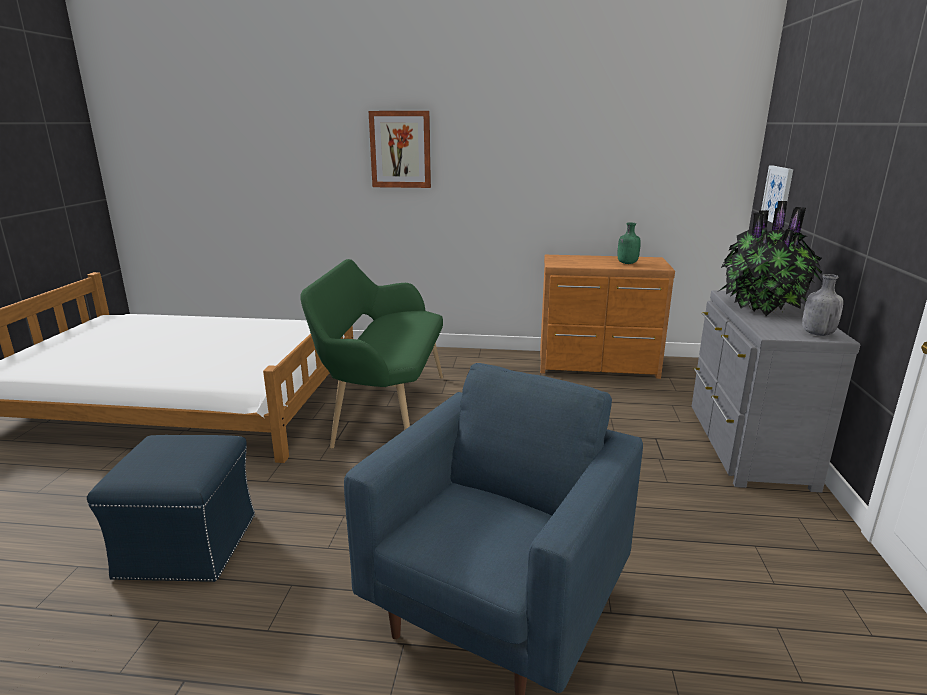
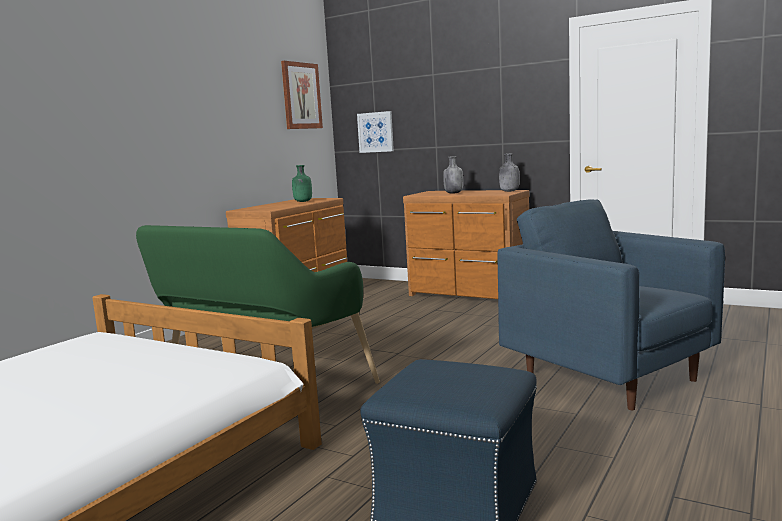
camera: 65 degrees left, 10 degrees down
(400, 149) = (65, 103): picture -> picture (301, 96)
(745, 446) = (468, 294): grey dresser -> brown dresser
(763, 308) = (453, 193): potted plant -> grey bottle

